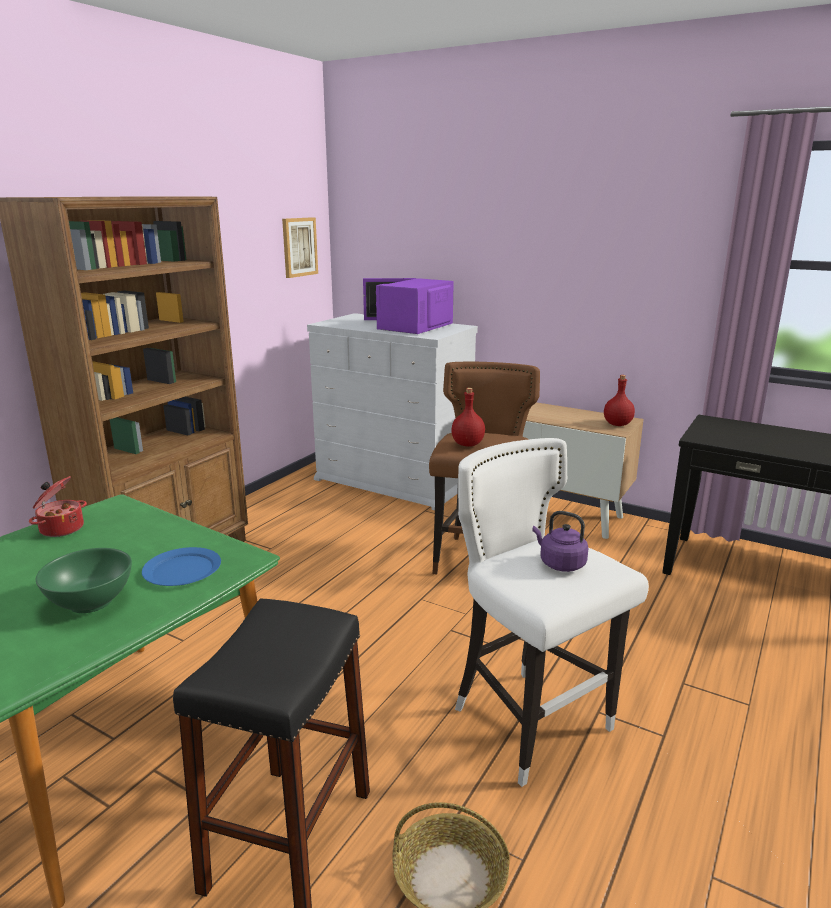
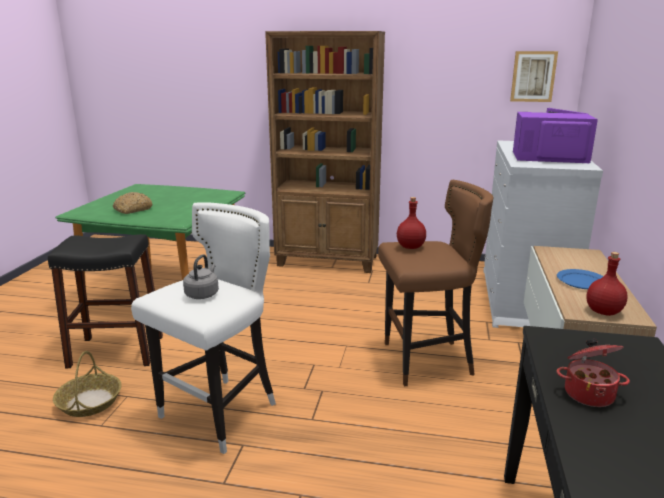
camera: 70 degrees right, 0 degrees up
(61, 528) = (200, 191): cooking pot -> cooking pot (588, 393)
(91, 602) = (133, 209): green bowl -> bread
(182, 570) = (164, 215): blue plate -> blue plate (581, 281)
(560, 563) = (203, 294): purple kettle -> grey kettle

